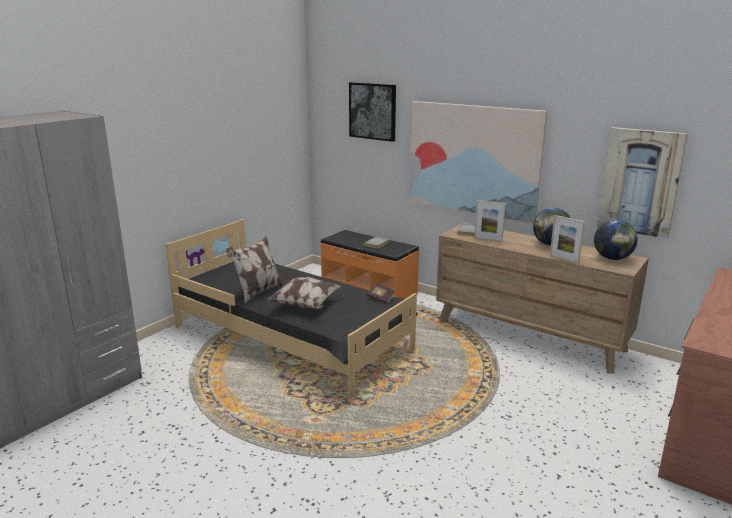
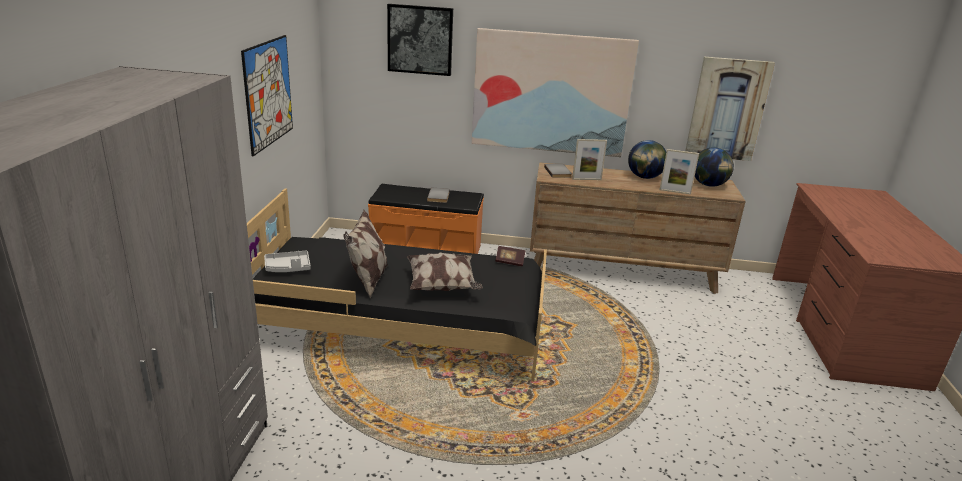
camera: 30 degrees left, 5 degrees up
(216, 275) = (288, 268): none -> grey tray
(232, 145) = (268, 93): none -> picture

